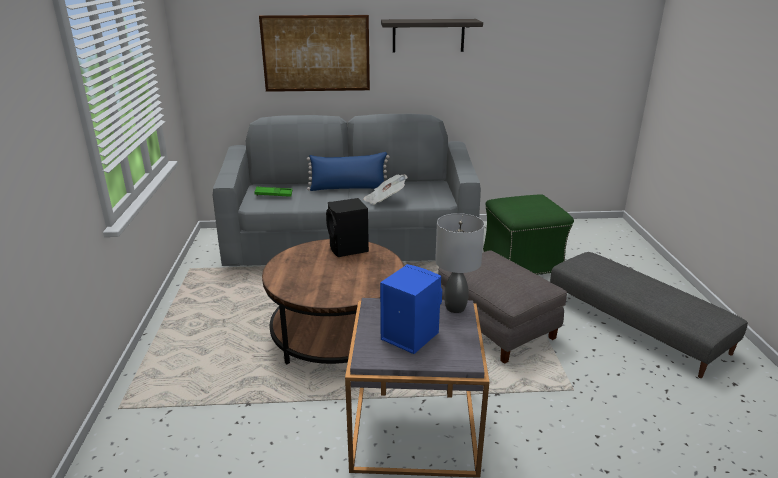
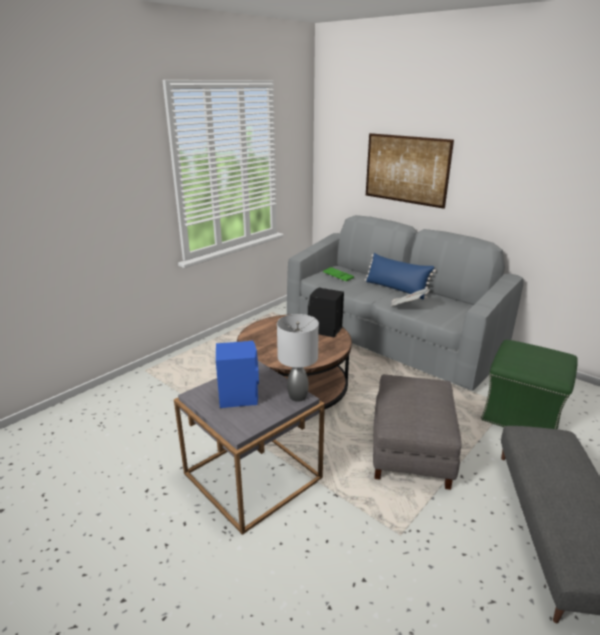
camera: 45 degrees right, 0 degrees up
(428, 35) = (507, 165): shelf -> none

